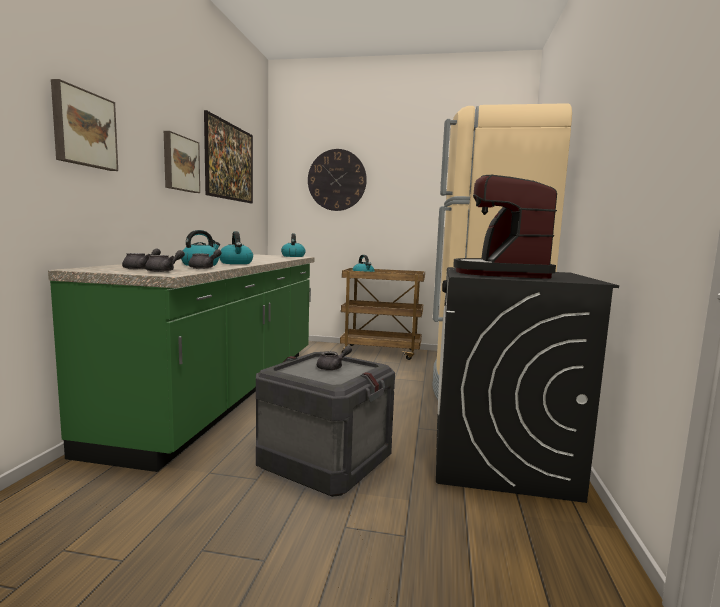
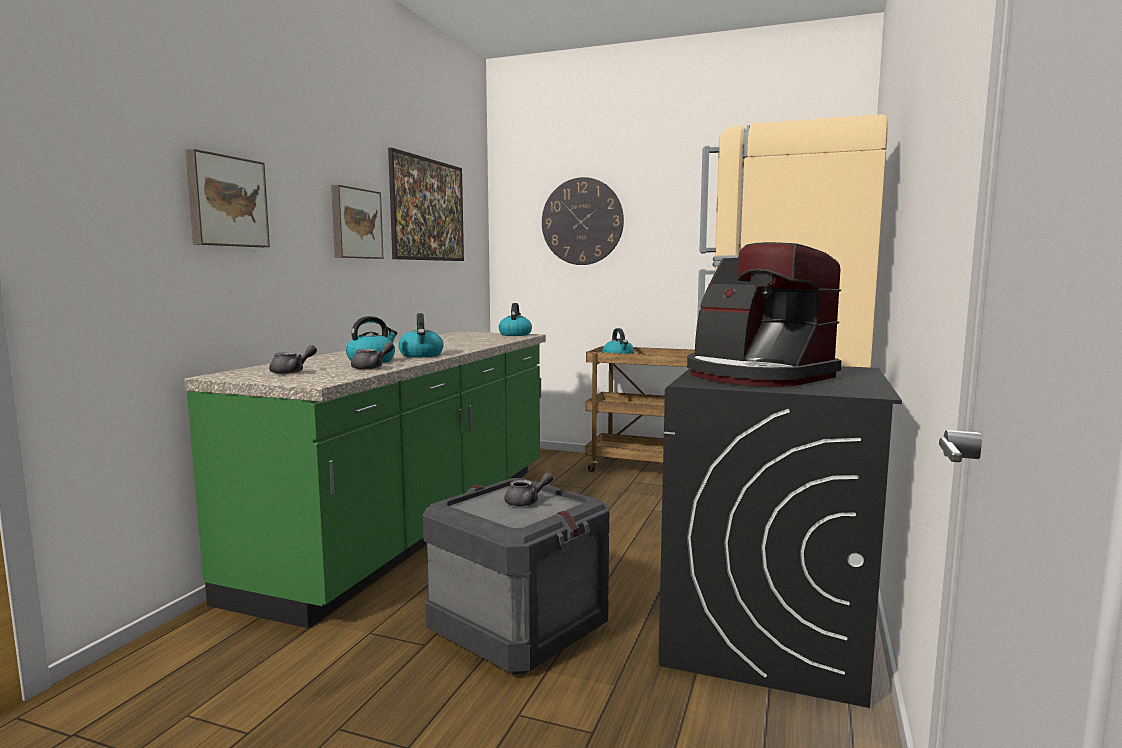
camera: 10 degrees right, 0 degrees up
(164, 271) = (316, 376): grey teapot -> none
(501, 273) = (756, 376): coffee machine -> coffee machine turned 60 degrees counterclockwise

